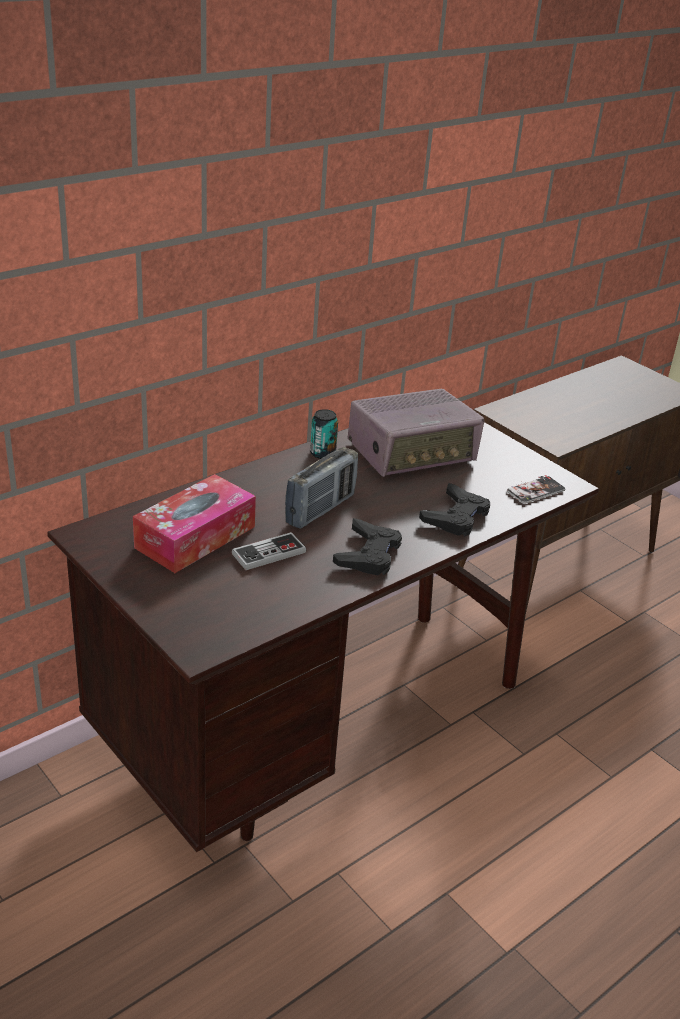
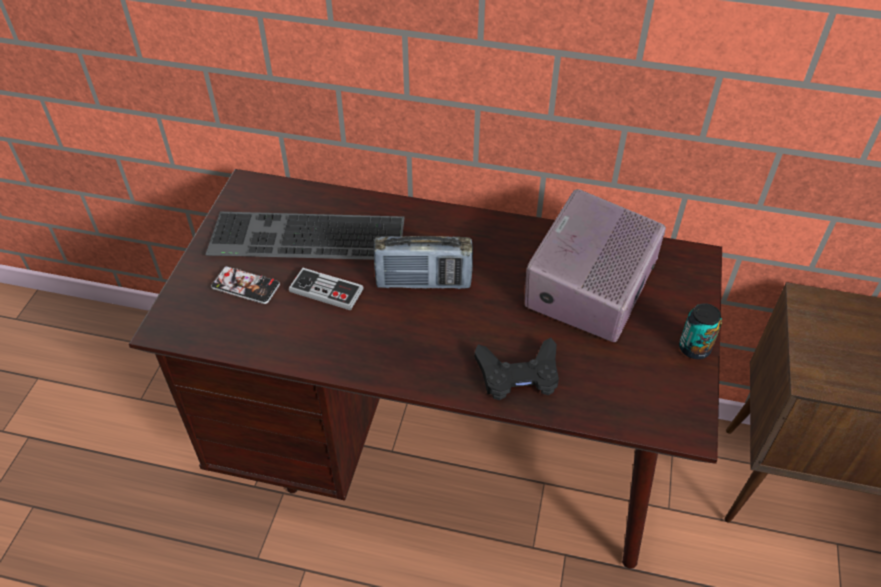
camera: 55 degrees right, 15 degrees up
(195, 537) = (304, 239): tissue box -> keyboard
(322, 453) = (512, 233): can -> can (694, 348)
(368, 554) = (390, 349): black game controller -> none
(412, 453) = (589, 286): radio -> radio turned 90 degrees clockwise
(535, 491) = (641, 409): phone -> phone (245, 286)

